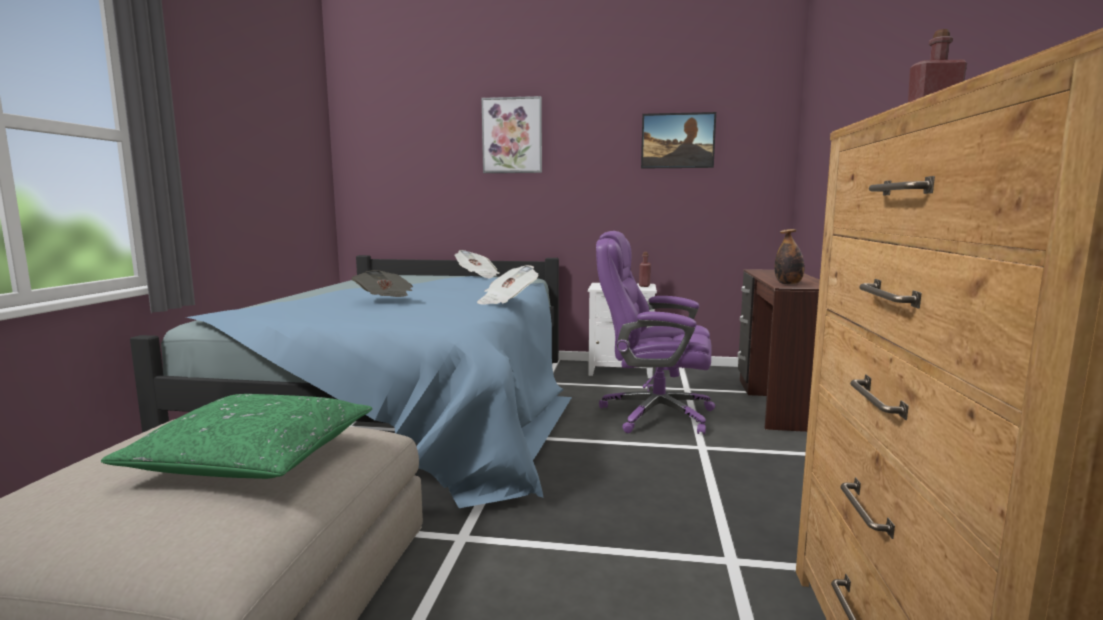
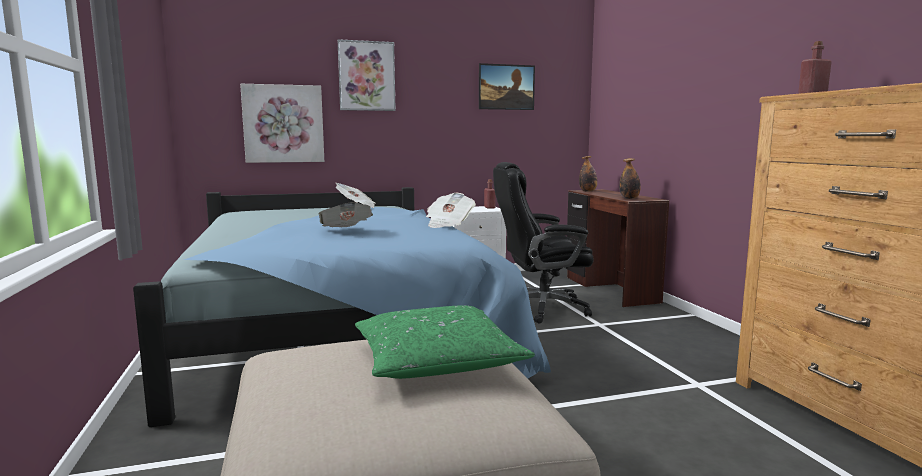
camera: 25 degrees left, 0 degrees up
(429, 188) = (283, 124): none -> picture
(654, 414) = (540, 308): purple office chair -> black office chair
(763, 272) = (588, 191): none -> bottle

